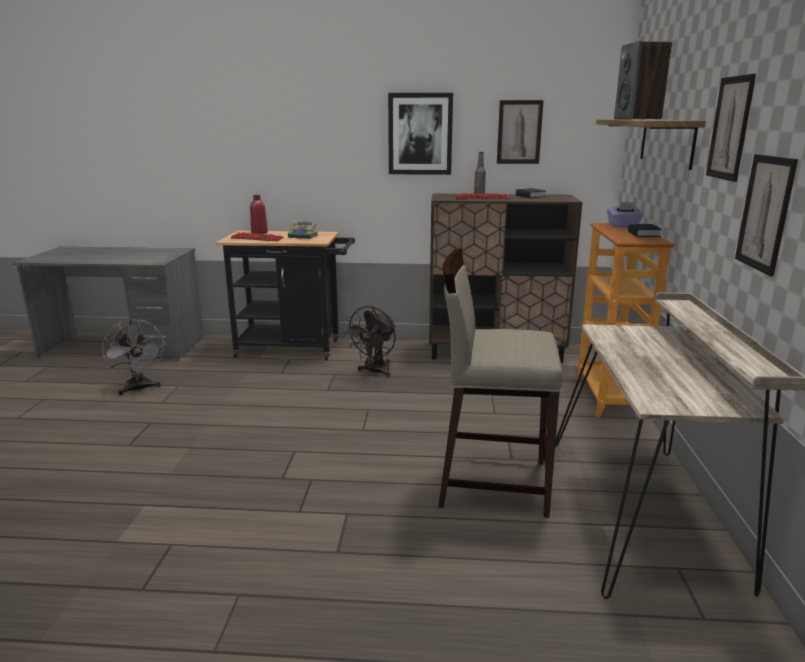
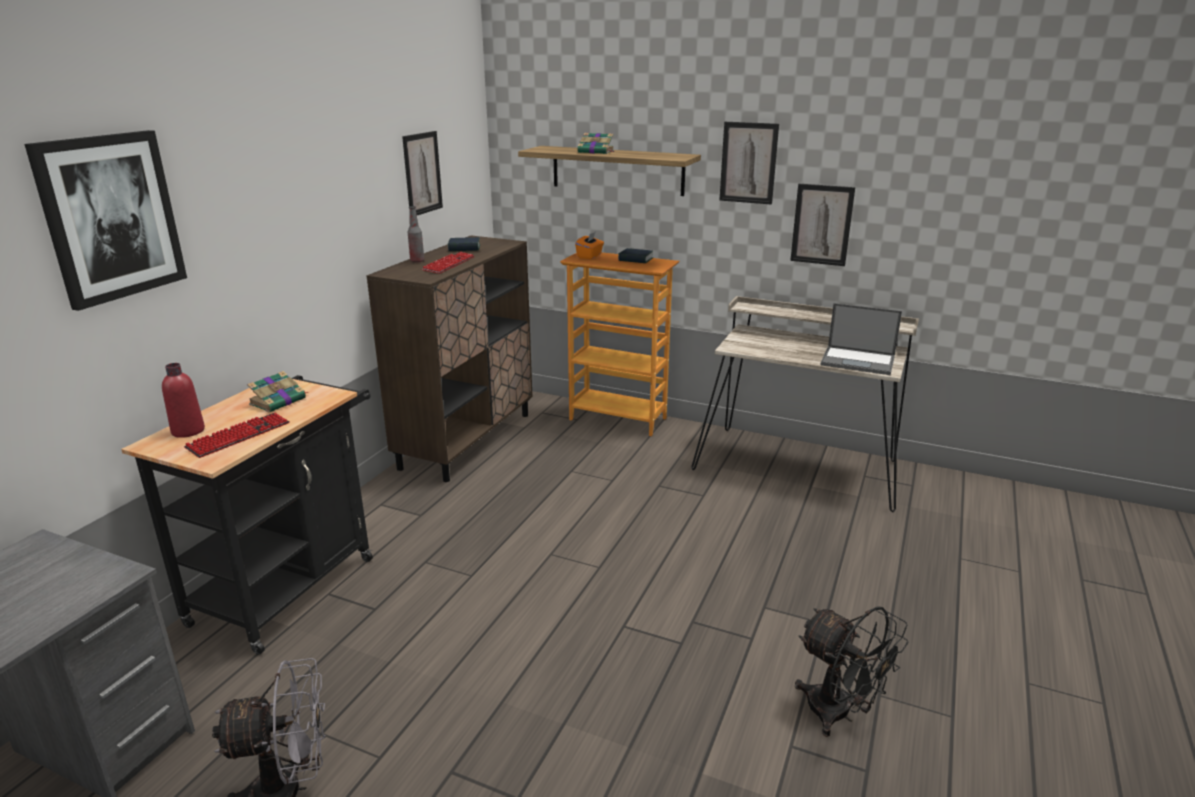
camera: 70 degrees left, 5 degrees up
(375, 372) = (448, 529): black fan -> black fan (839, 714)
(420, 134) = (337, 197): picture -> picture (111, 217)
(492, 482) = (738, 515): beige stool -> none
(623, 226) = (590, 256): purple tissue box -> orange tissue box
(637, 119) = (596, 152): speaker -> book
(663, 387) = (859, 361): none -> laptop

